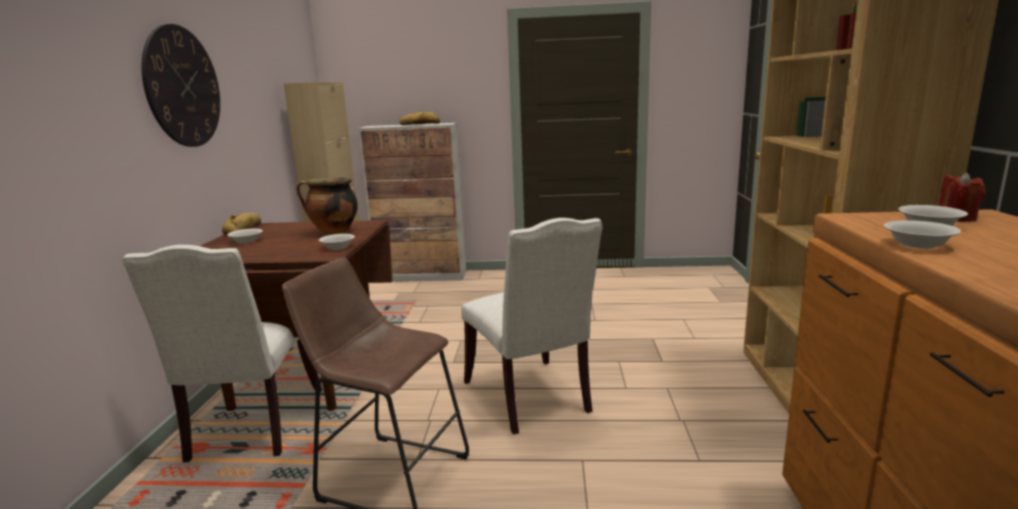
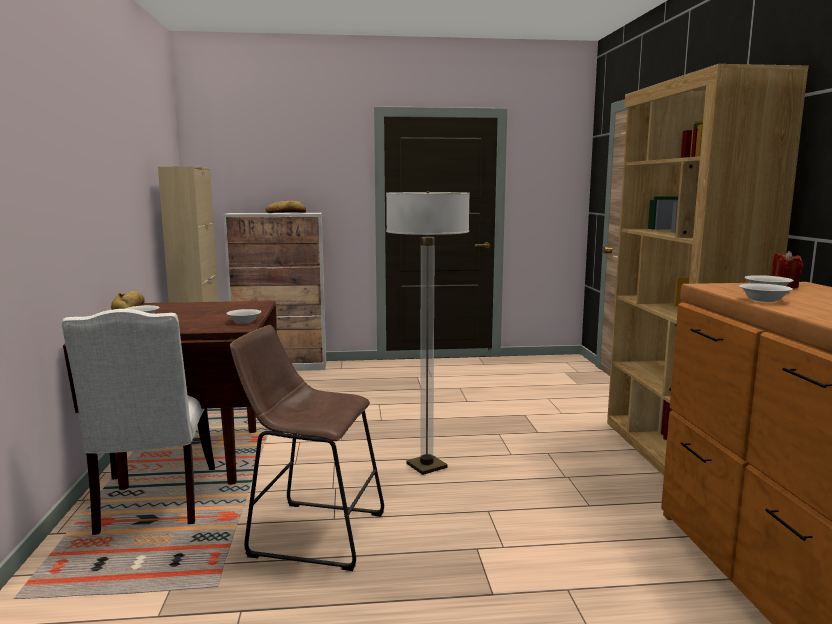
camera: 10 degrees left, 5 degrees down
(183, 87) = (86, 163): wall clock -> none
(333, 232) = (228, 310): cooking pot -> none
(531, 398) = (426, 466): white chair -> floor lamp

